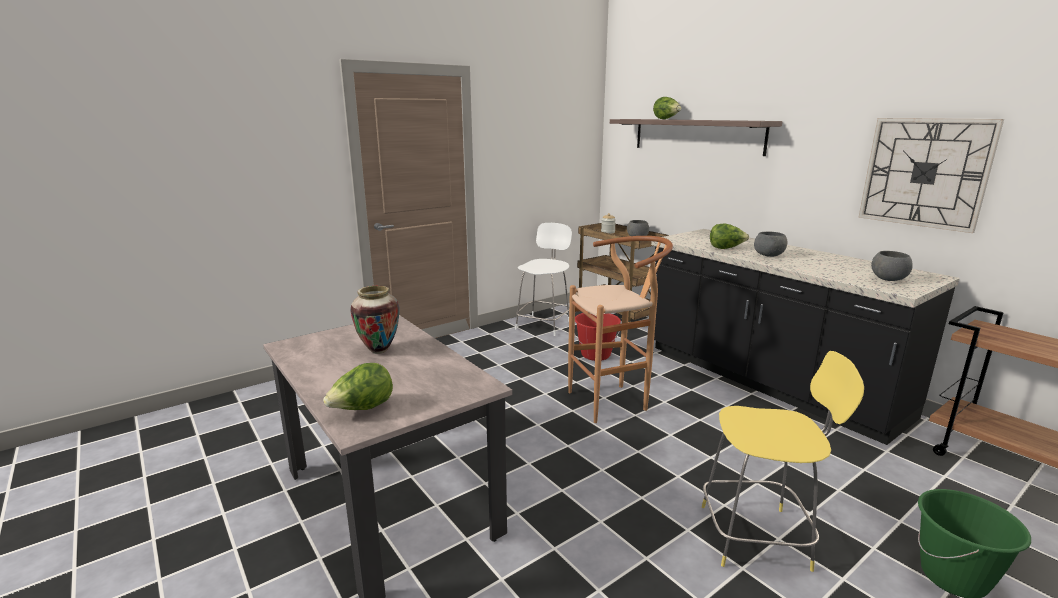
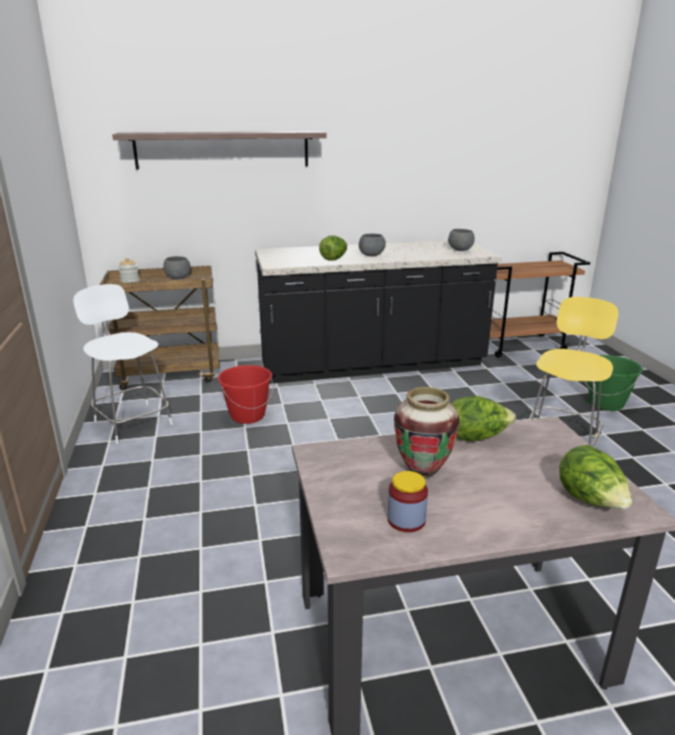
camera: 65 degrees left, 5 degrees up
(320, 353) = (406, 520): none -> jar
(614, 401) = (348, 436): brown stool -> none
(666, 119) = (187, 132): lettuce -> lettuce (477, 437)
(925, 173) = (435, 168): wall clock -> none

